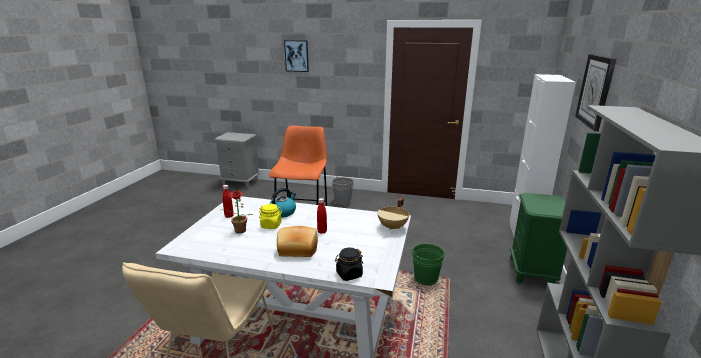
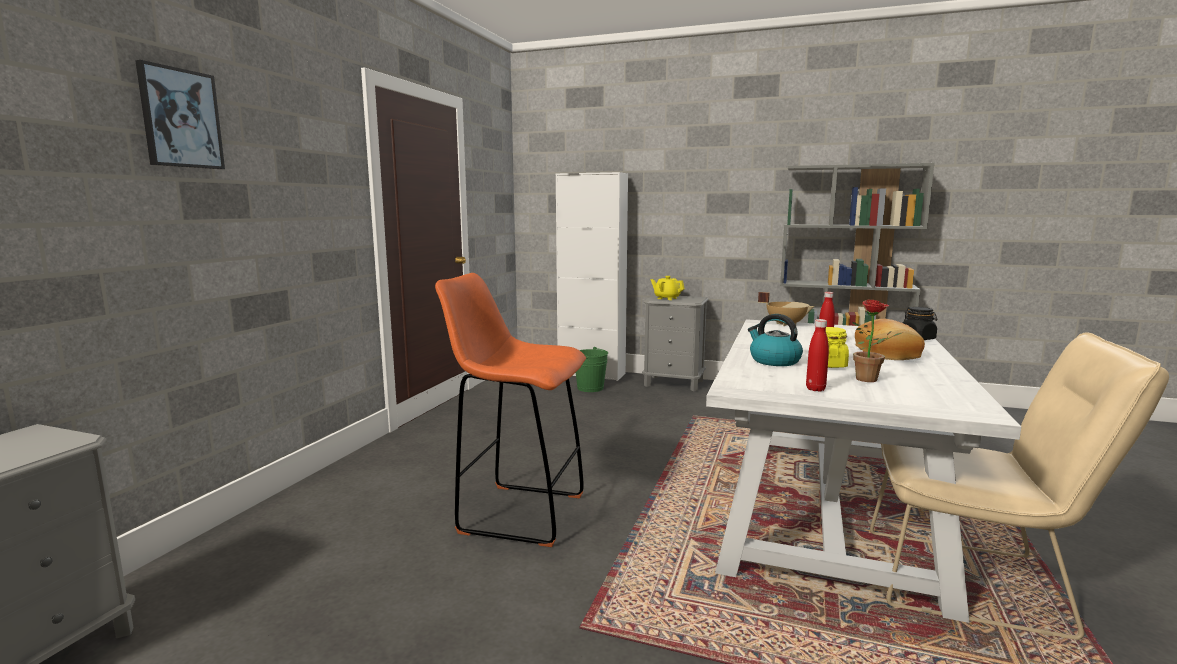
camera: 85 degrees left, 10 degrees down
(342, 201) = (406, 469): grey bucket -> none
(425, 278) = (697, 427): green bucket -> green bucket (590, 388)
(531, 272) = (674, 383): green nightstand -> grey nightstand
(540, 200) = (667, 298): none -> yellow teapot
(595, 91) = (675, 175): wall clock -> none

